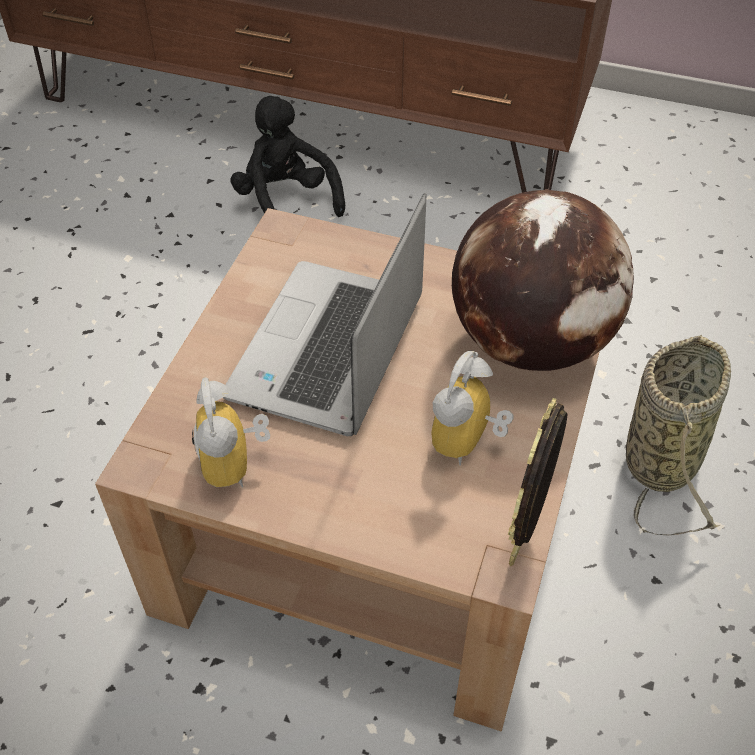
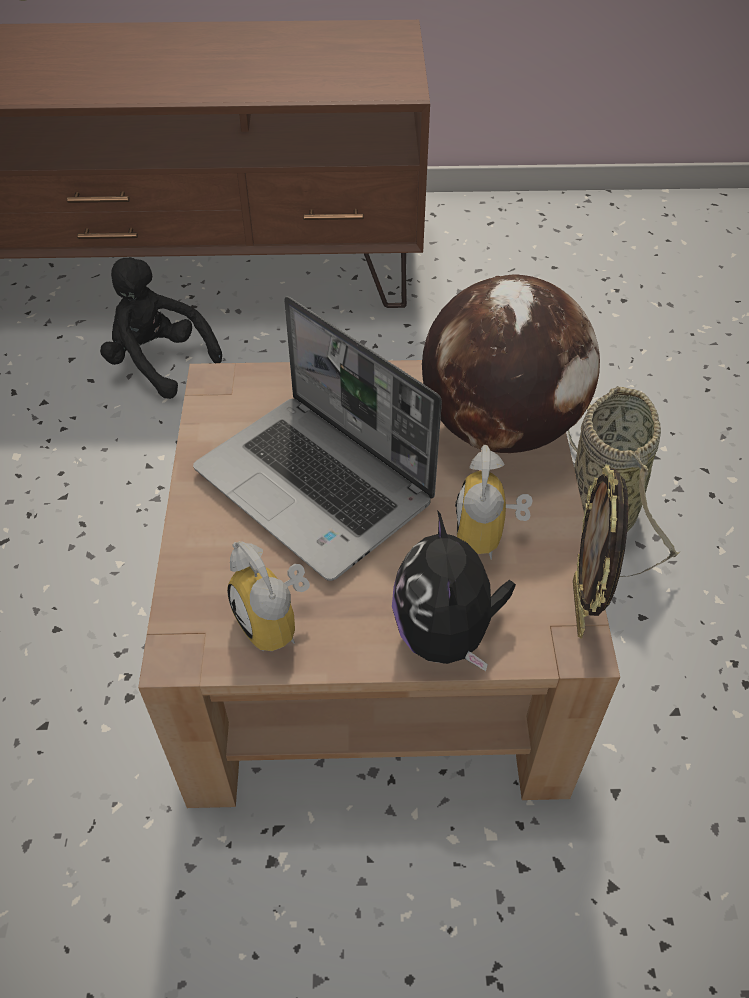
camera: 20 degrees left, 0 degrees up
(329, 351) = (317, 487): laptop -> laptop turned 45 degrees counterclockwise
(383, 522) = (446, 634): none -> plush toy

